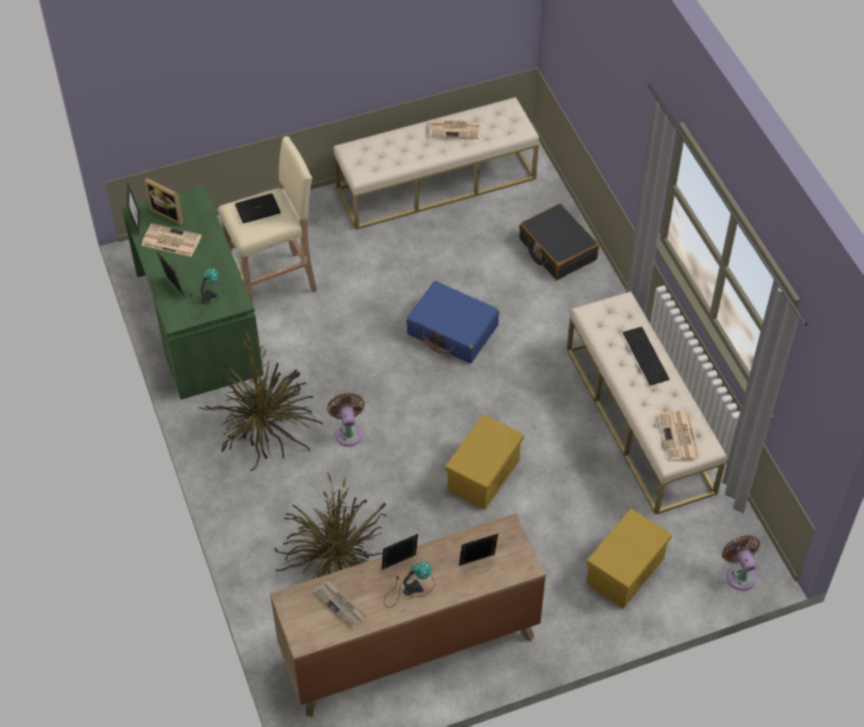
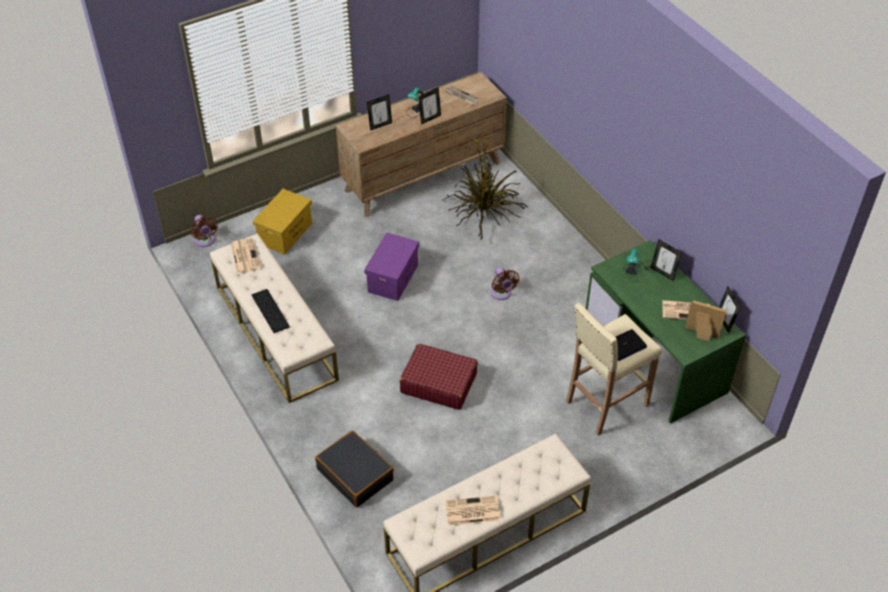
camera: 170 degrees right, 5 degrees down
(264, 429) = (565, 287): potted plant -> none
(452, 330) = (438, 383): blue suitcase -> red suitcase
(483, 474) = (393, 279): yellow storage box -> purple storage box

